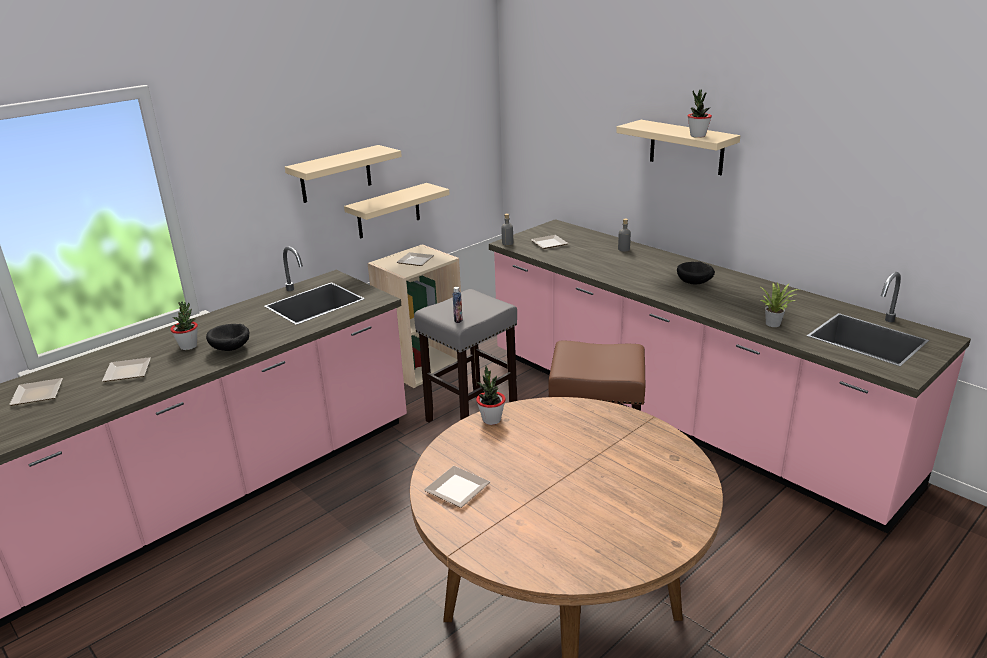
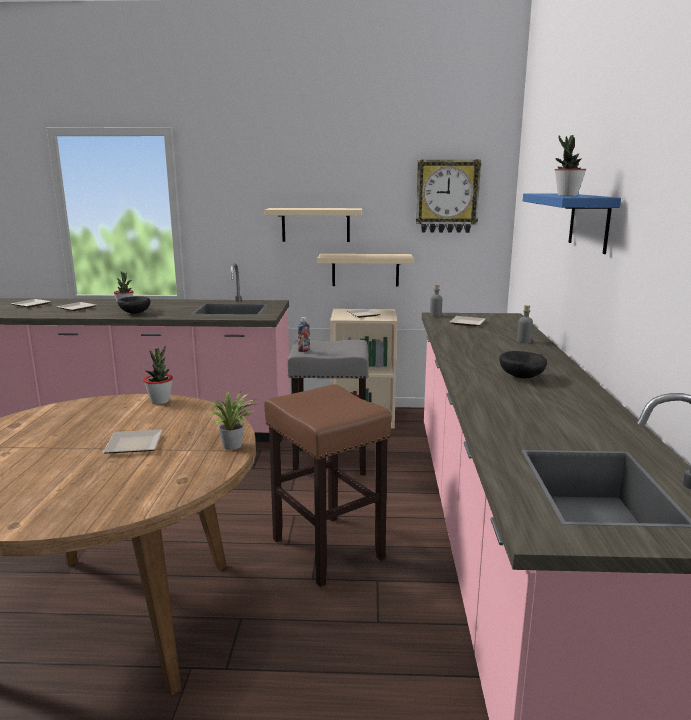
camera: 45 degrees right, 10 degrees down
(449, 115) = (447, 196): none -> wall clock
(459, 489) = (40, 422): plate -> plate (135, 445)
(686, 147) = (589, 221): beige shelf -> blue shelf
(774, 323) = (513, 428): potted plant -> potted plant (234, 446)

